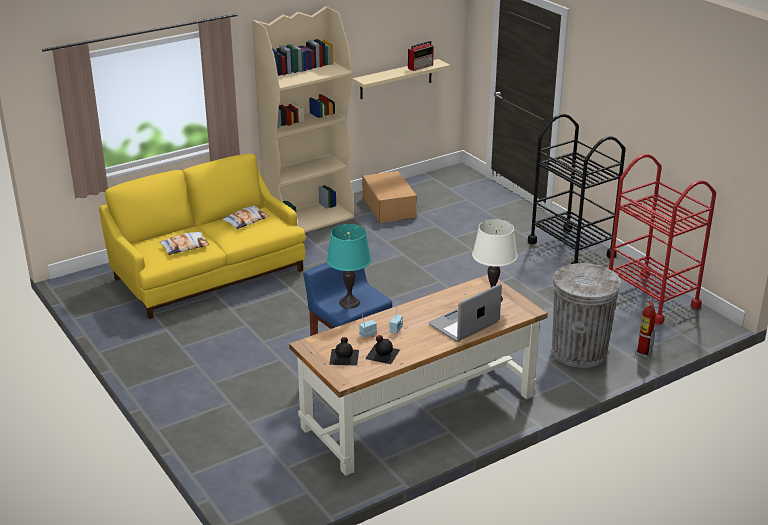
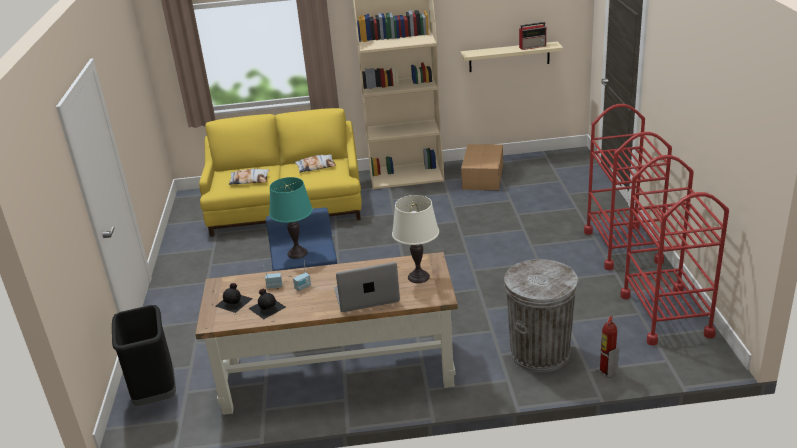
camera: 30 degrees right, 0 degrees up
(255, 477) = (155, 393): none -> black trash can
(571, 249) = (622, 247): black cart -> red cart

